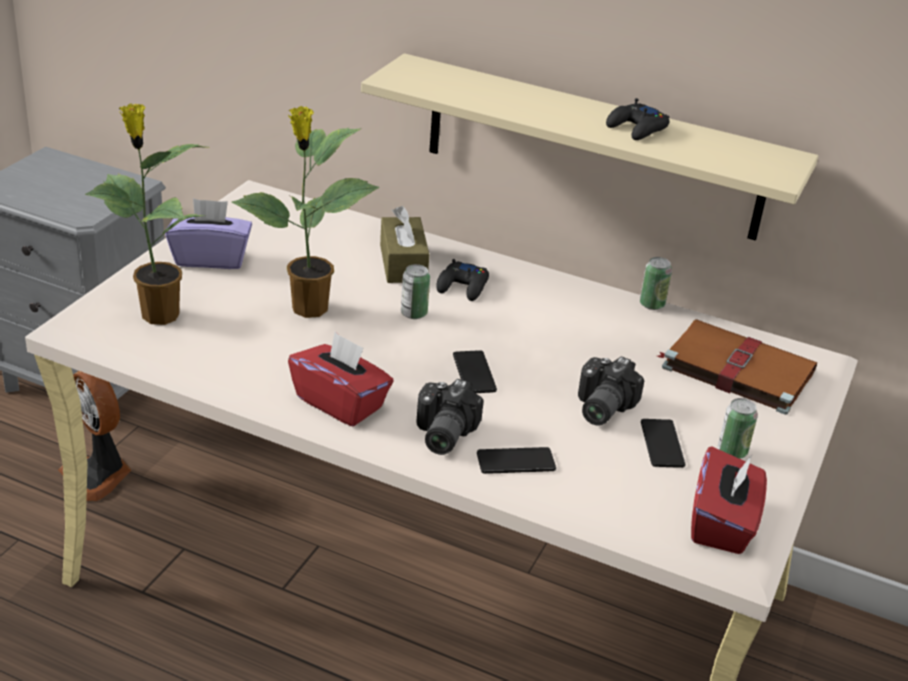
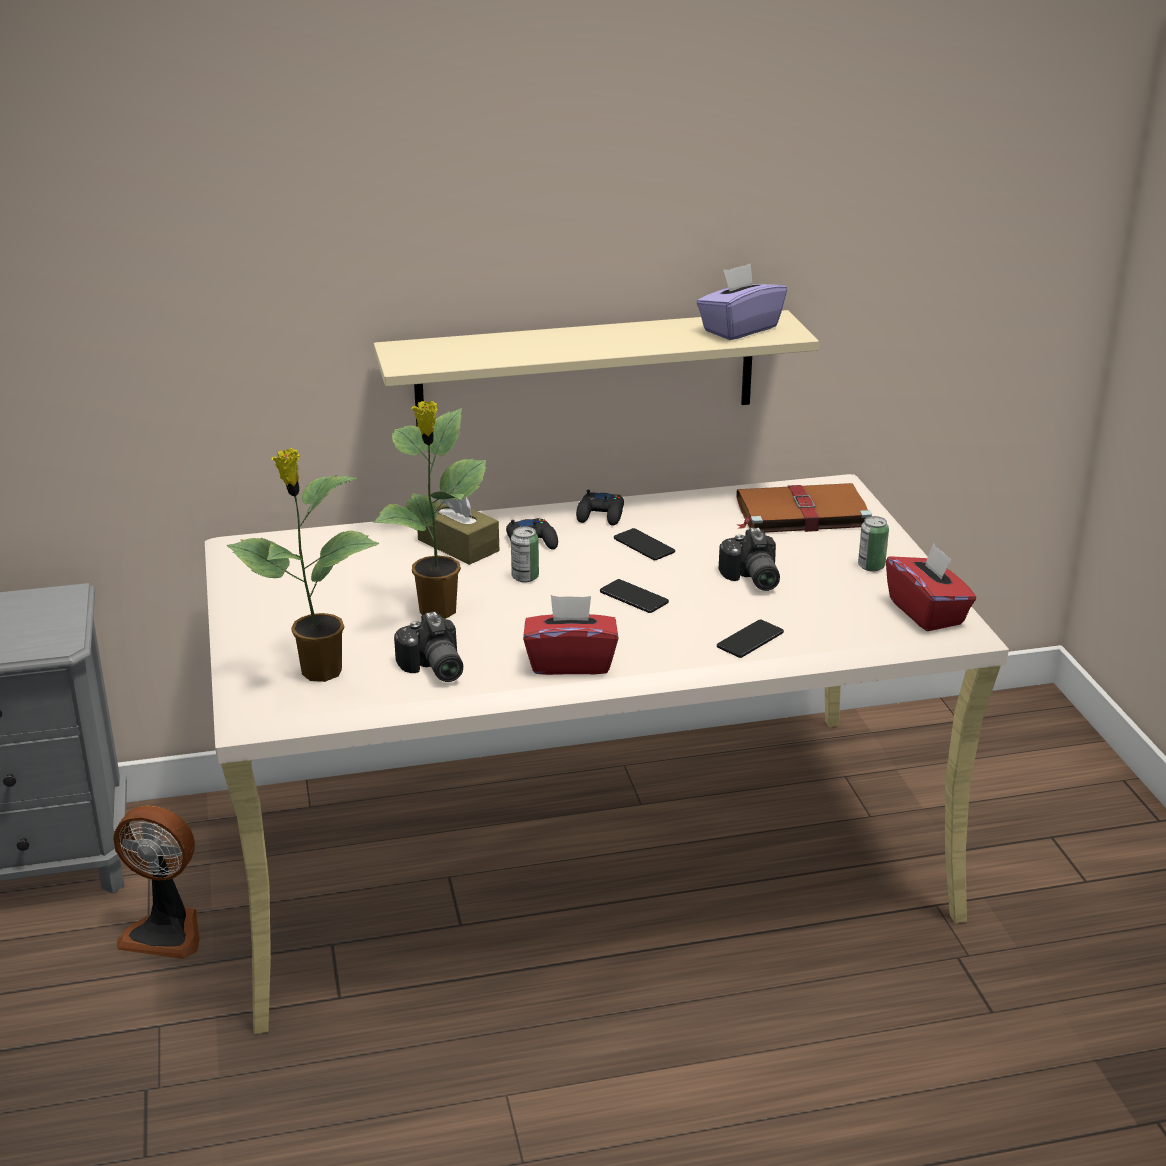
camera: 35 degrees left, 5 degrees down
(211, 258) = (290, 611): purple tissue box -> purple tissue box (739, 329)
(441, 434) = (674, 647): camera -> camera (432, 669)
(637, 128) = (647, 335): black game controller -> black game controller (601, 515)
(652, 304) = (684, 495): can -> none
(662, 444) = (823, 583): phone -> phone (644, 545)

